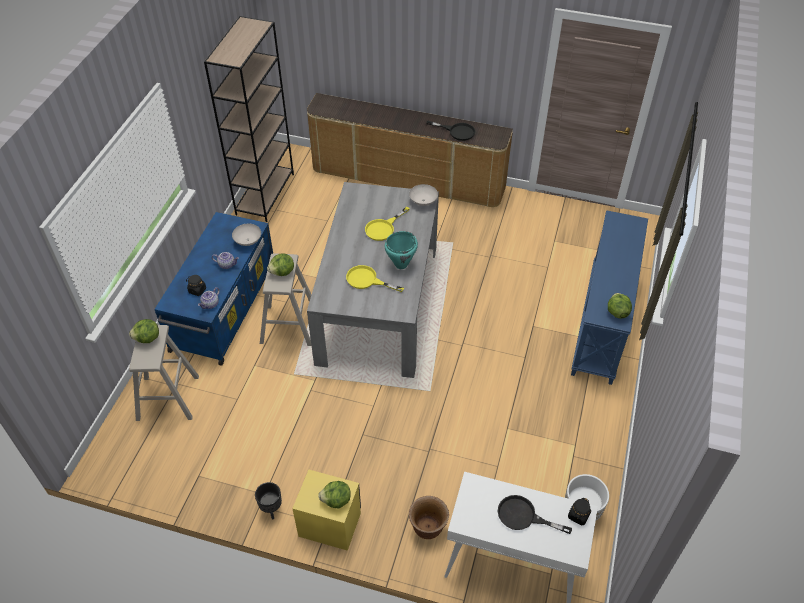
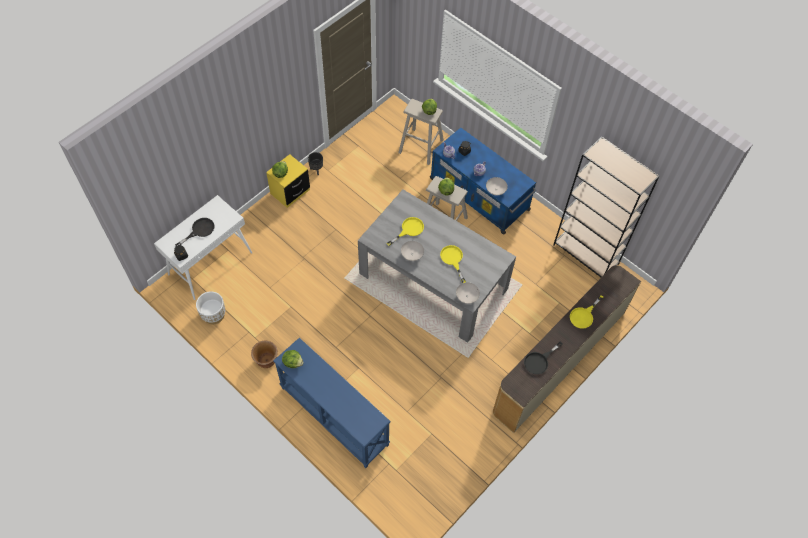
camera: 115 degrees right, 10 degrees up
(384, 117) = (583, 316): none -> yellow frying pan
(401, 264) = (411, 255): turquoise cooking pot -> white bowl
(427, 528) = (257, 234): brown planter -> brown planter (267, 361)

